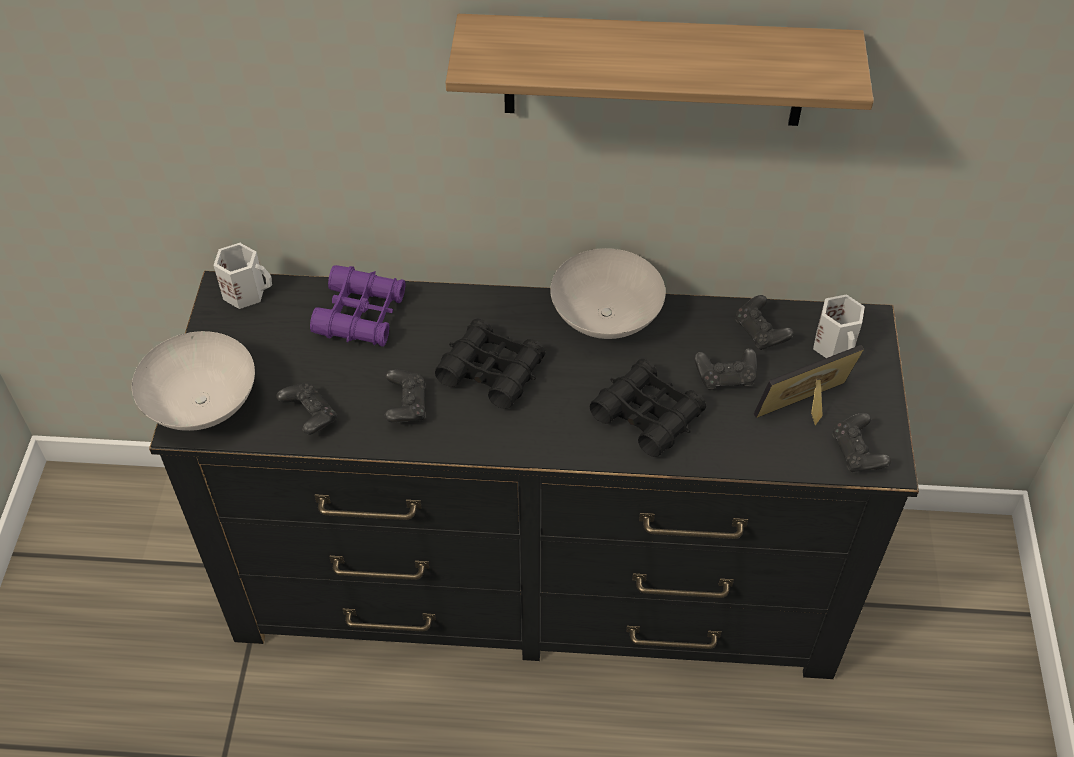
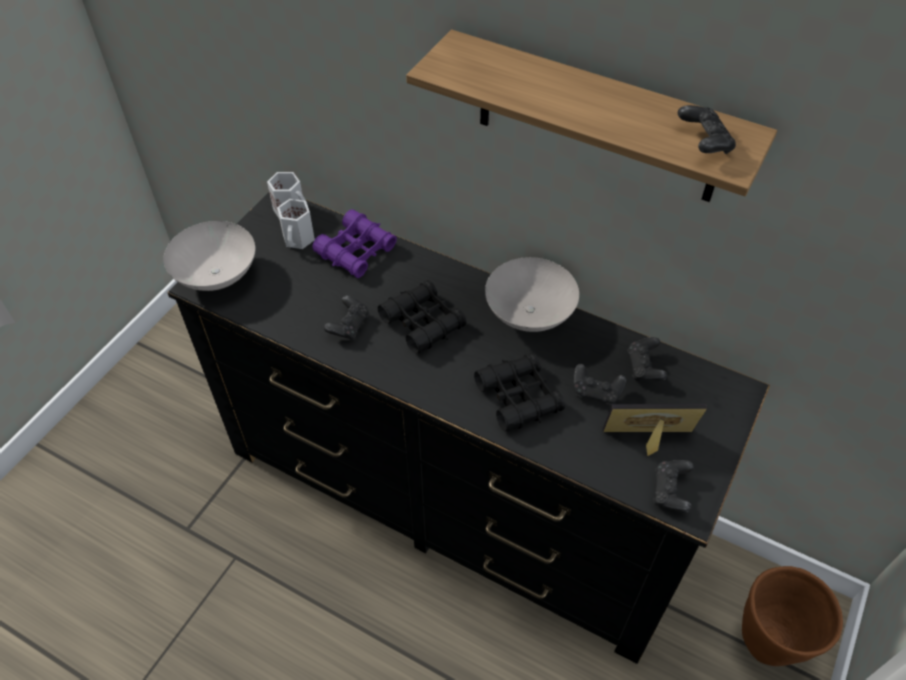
camera: 25 degrees right, 0 degrees up
(310, 416) = (280, 308): black game controller -> black game controller (703, 142)
(836, 346) = (701, 400): white mug -> white mug (299, 239)
(952, 596) = (768, 642): none -> brown planter

